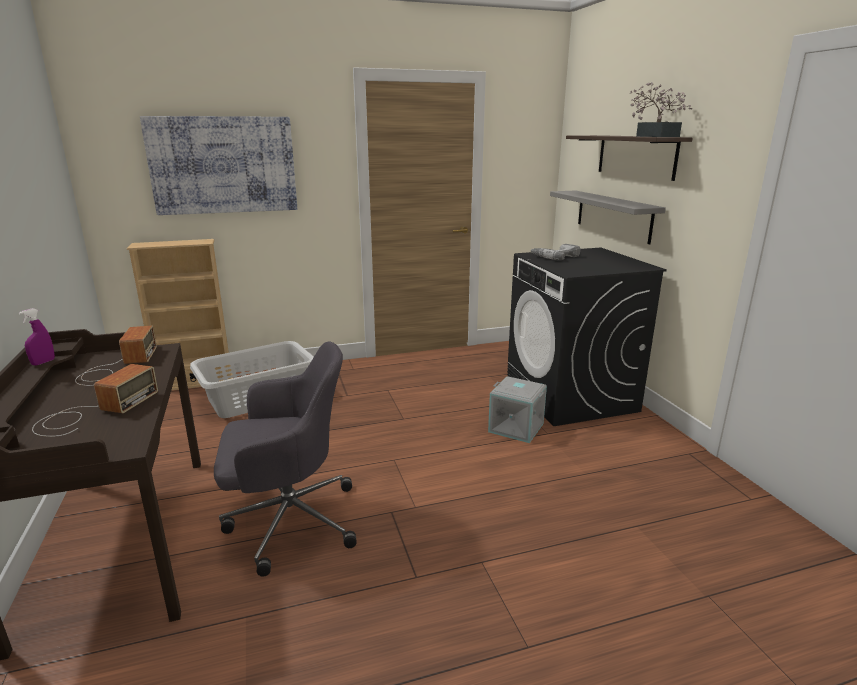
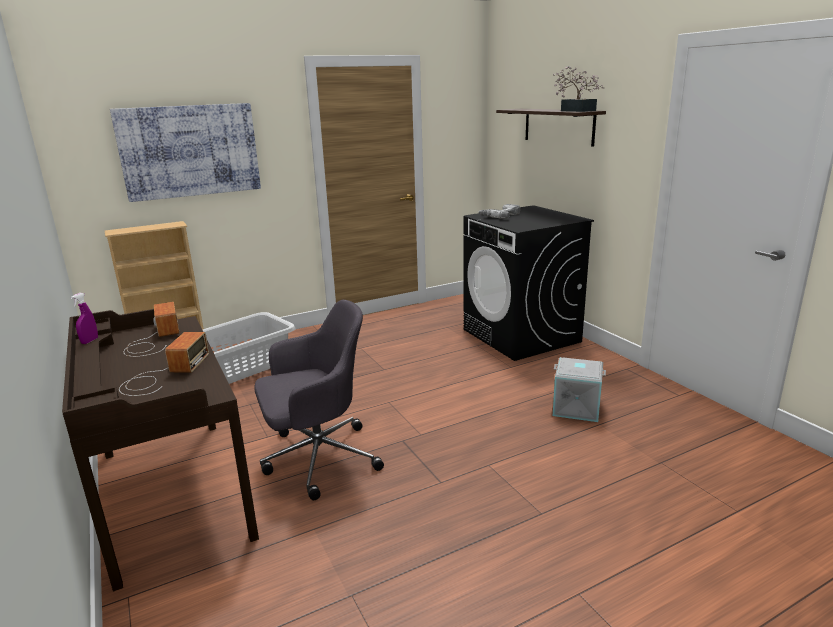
camera: 10 degrees left, 0 degrees up
(516, 427) = (484, 365): grey storage box -> grey storage box (577, 407)
(613, 215) = (542, 177): grey shelf -> none

